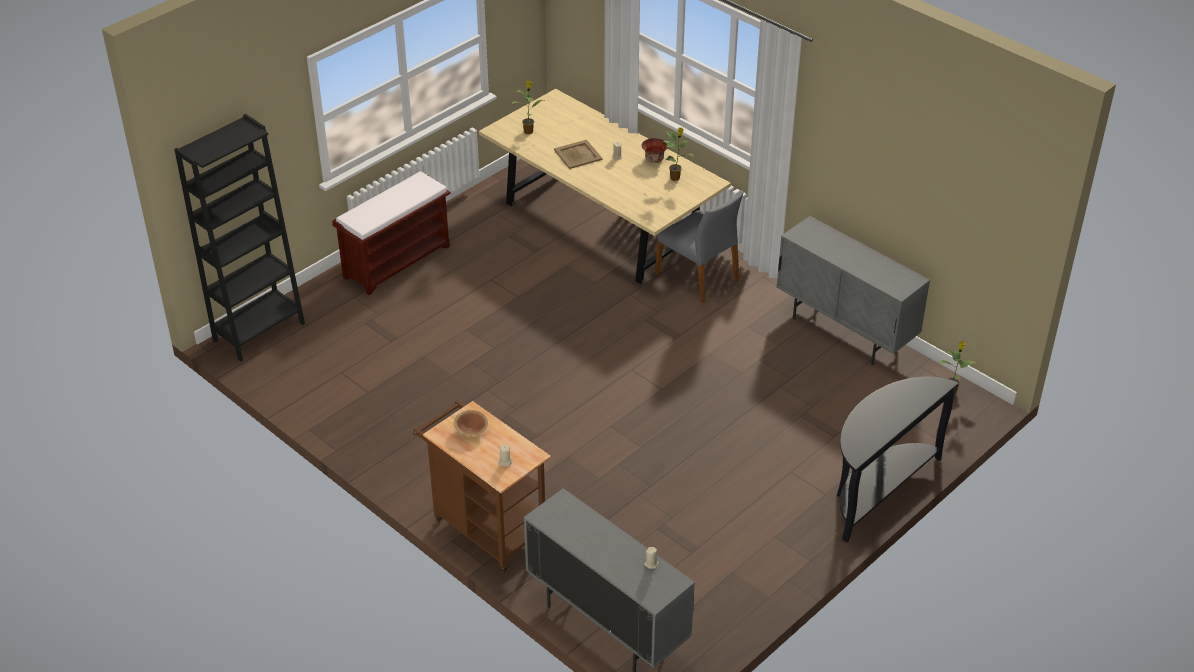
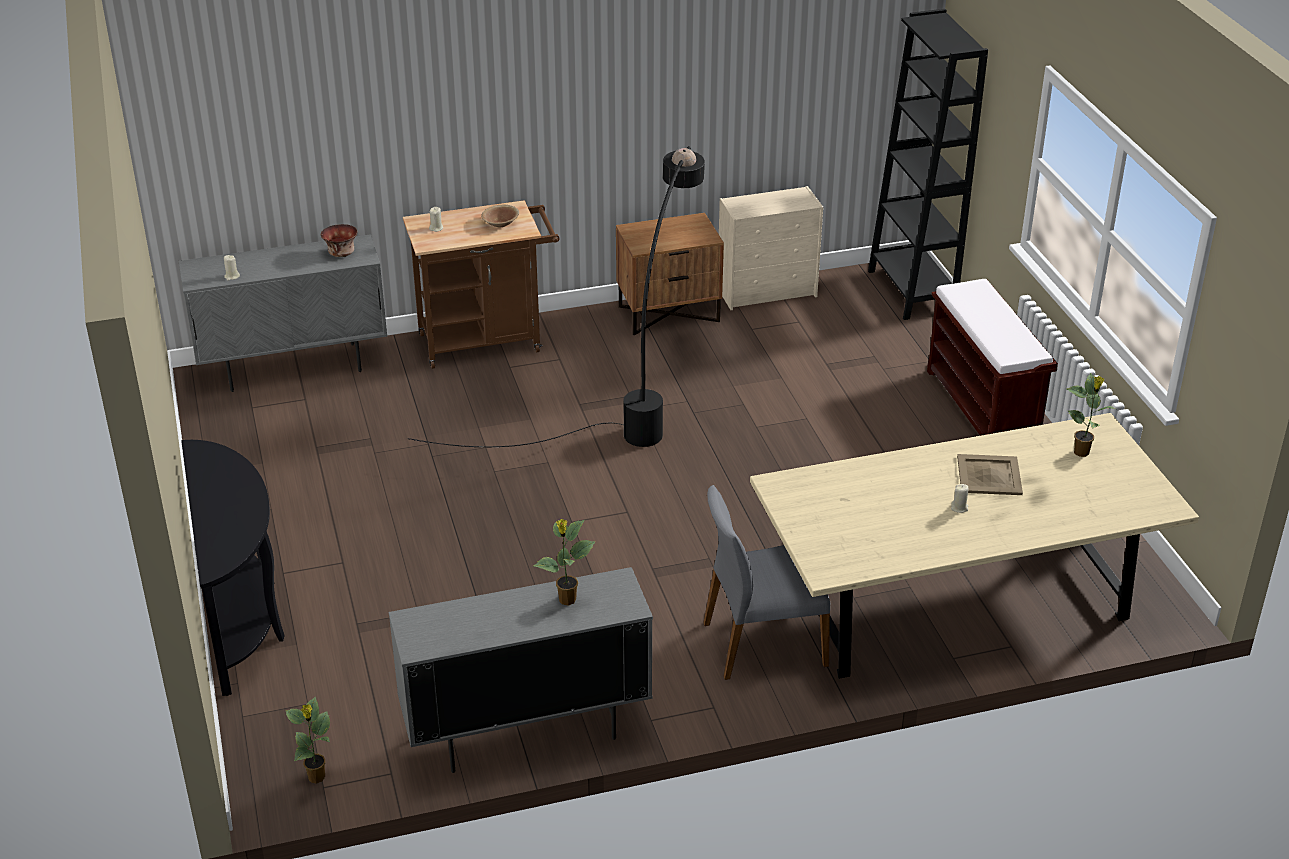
camera: 120 degrees right, 5 degrees down
(307, 402) = (768, 292): none -> beige dresser
(374, 443) = (669, 313): none -> brown nightstand
(513, 412) = (634, 406): none -> black floor lamp
(654, 159) = (928, 540): bowl -> bowl (341, 253)
(675, 178) = (864, 542): potted plant -> potted plant (567, 600)

